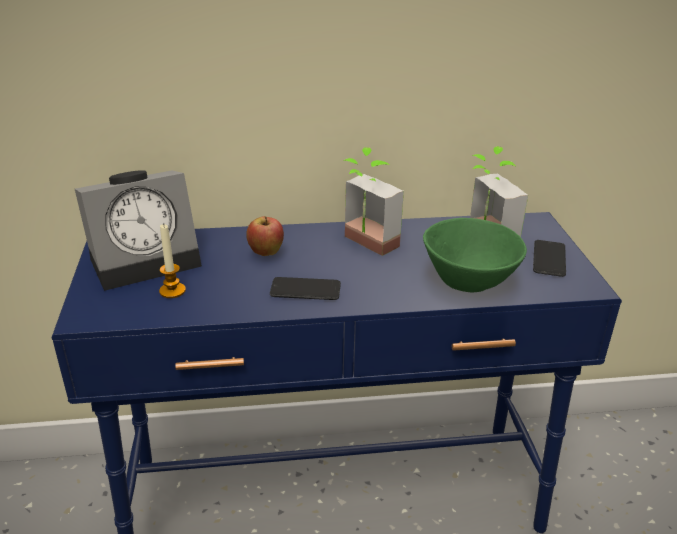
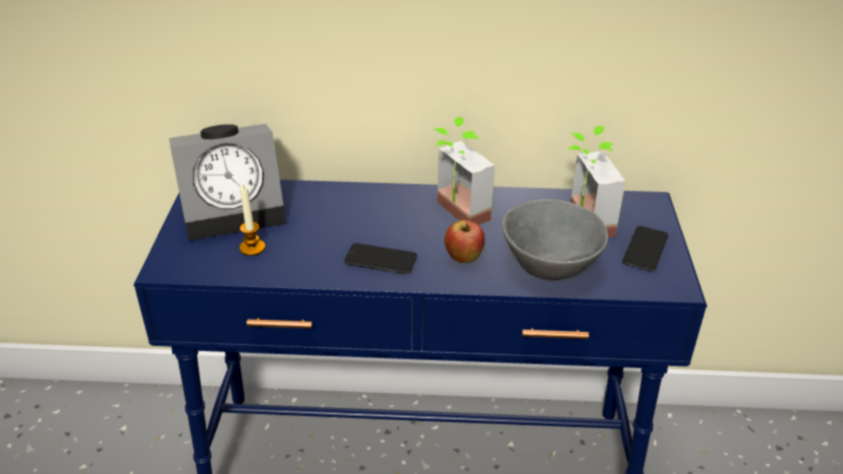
camera: 10 degrees right, 5 degrees up
(266, 253) = (352, 215): apple -> apple (463, 259)
(469, 283) = (550, 269): green bowl -> grey bowl

